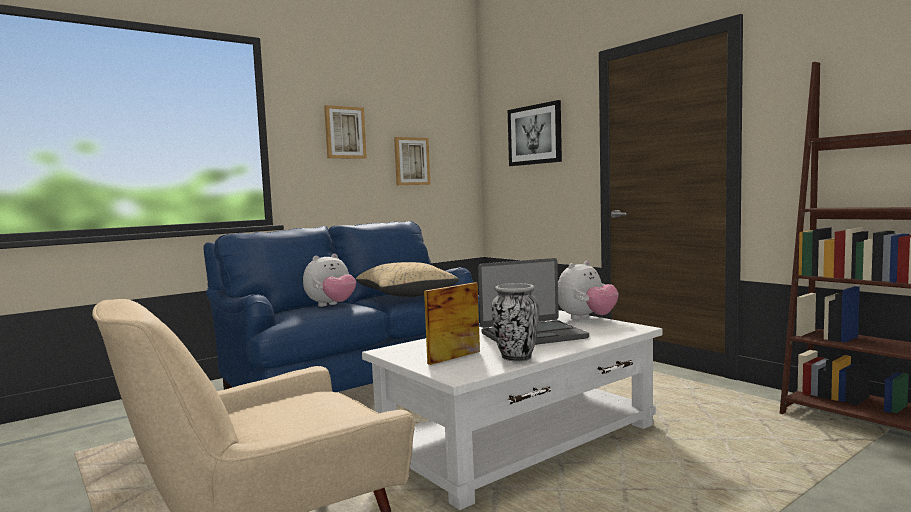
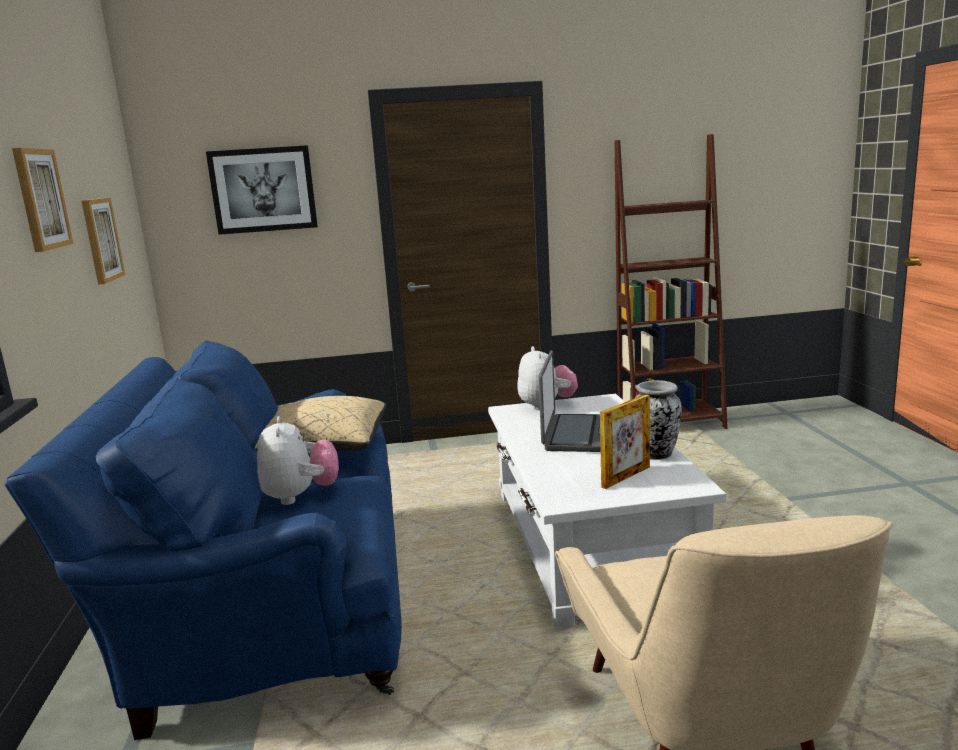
camera: 60 degrees left, 10 degrees up
(454, 357) = (626, 477): picture frame -> picture frame turned 120 degrees counterclockwise

